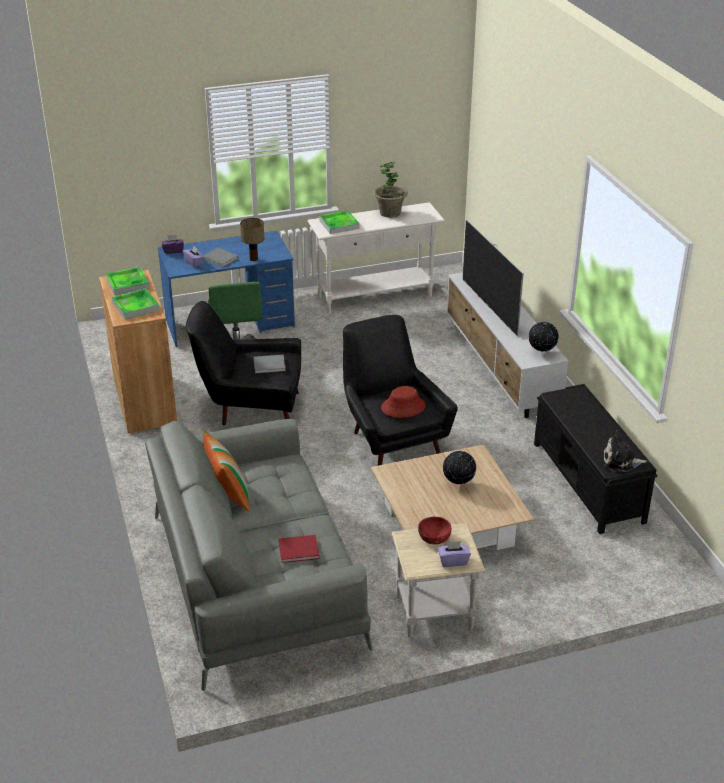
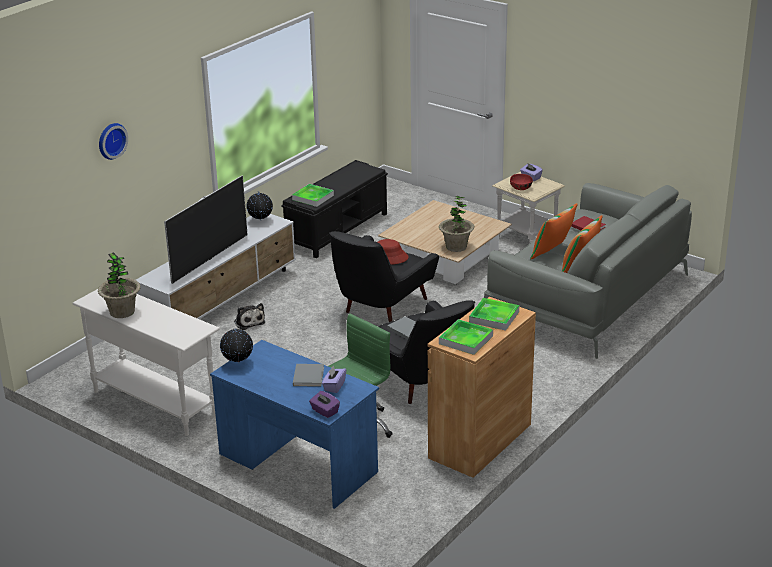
camera: 125 degrees left, 5 degrees down
(253, 259) = (288, 358): table lamp -> none
(279, 495) = (552, 252): none -> pillow
(339, 224) = (178, 327): tray -> tray (313, 197)
(401, 479) = (456, 247): none -> potted plant
(458, 484) = (433, 229): globe -> globe (237, 363)
(522, 144) = (110, 140): none -> wall clock
(620, 461) = (362, 169): plush toy -> plush toy (249, 322)

